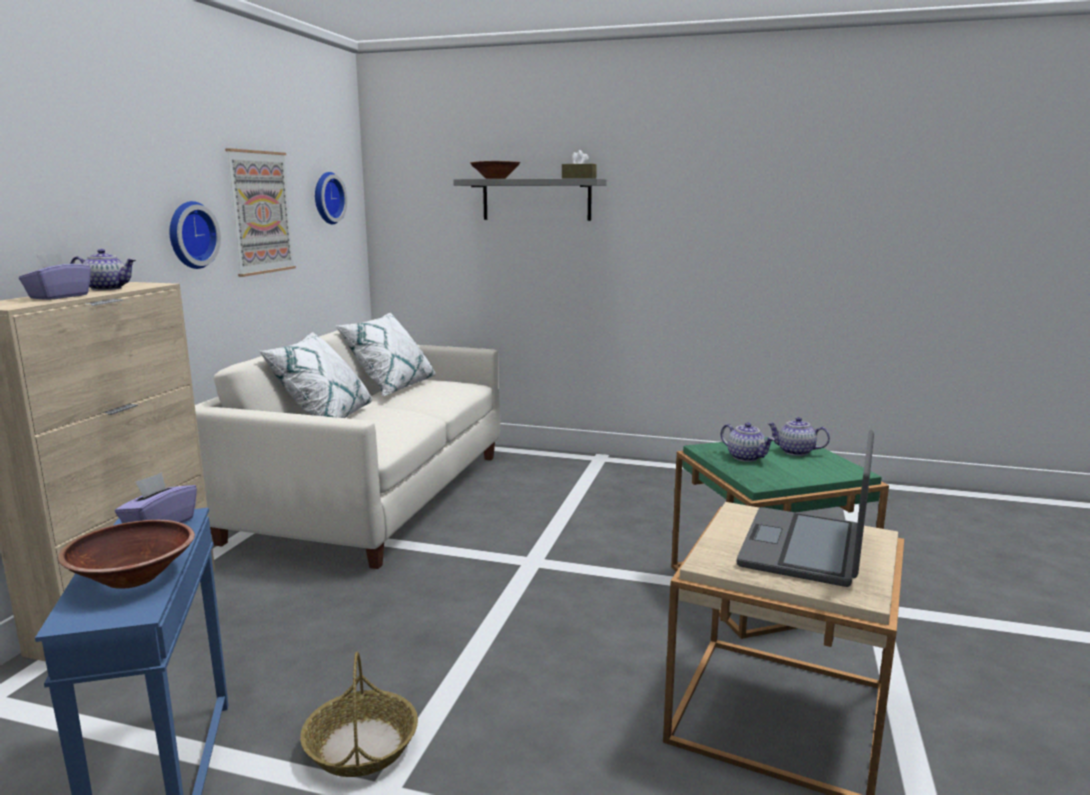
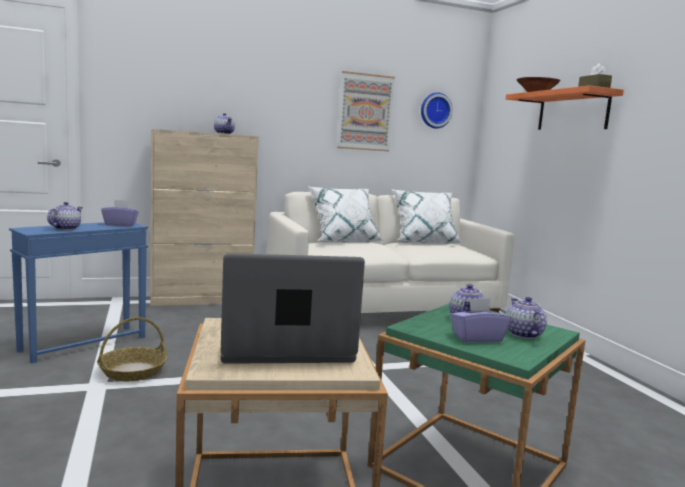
camera: 55 degrees right, 5 degrees down
(58, 297) = (192, 131): purple tissue box -> purple tissue box (477, 338)
(132, 577) = (65, 228): brown bowl -> teapot
(189, 235) = (302, 118): wall clock -> none
(536, 199) = (572, 111): grey shelf -> orange shelf

